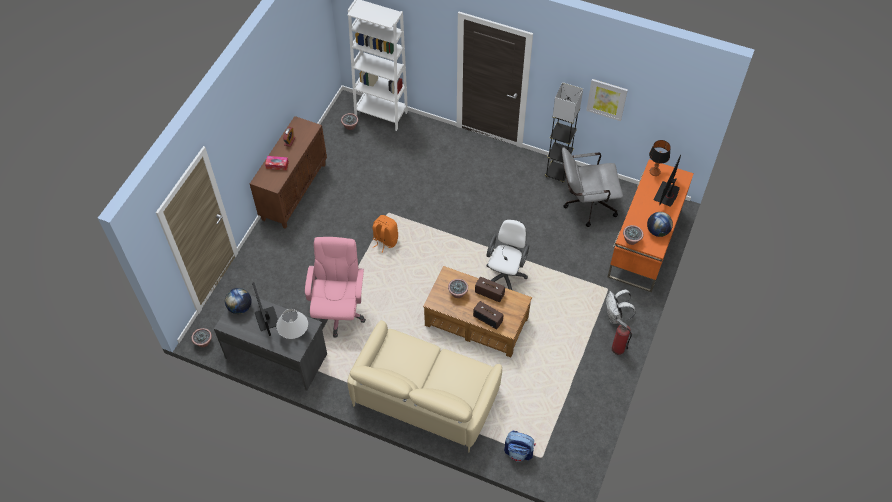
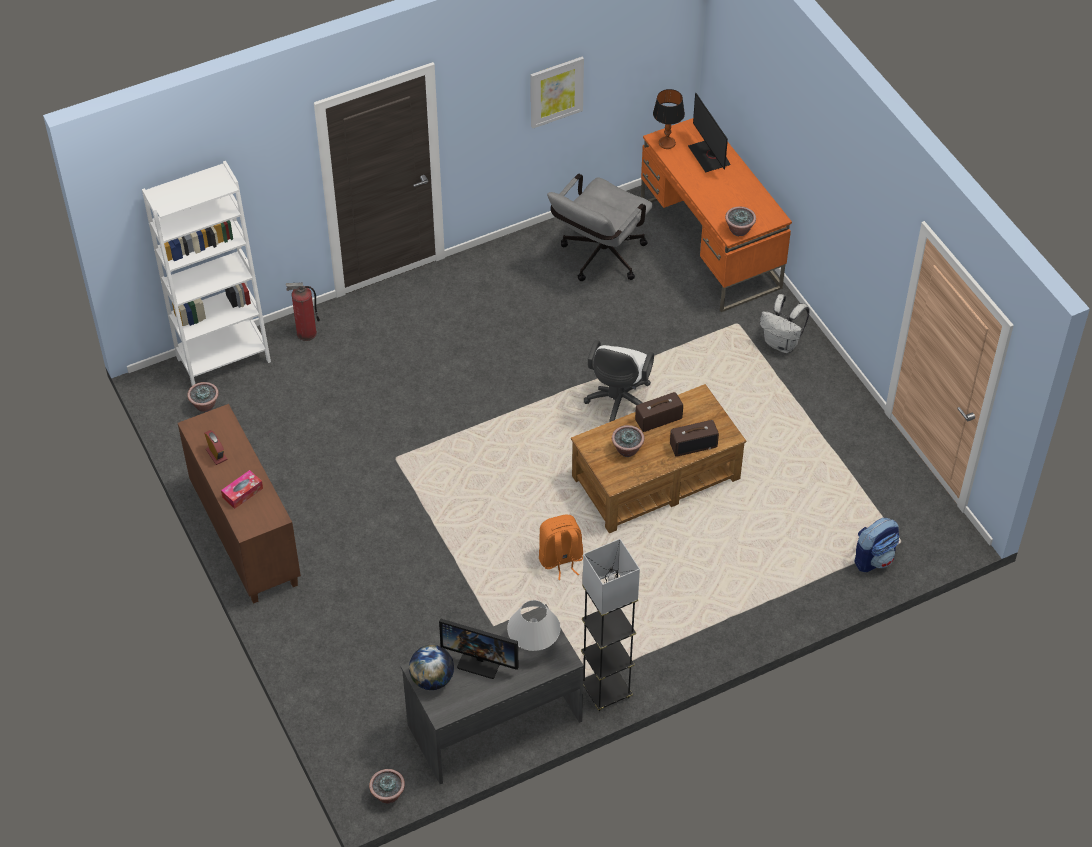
camera: 50 degrees left, 5 degrees down
(339, 311) = (495, 610): pink office chair -> none
(385, 241) = (436, 490): orange backpack -> orange backpack (560, 559)
(425, 395) = (711, 599): beige sofa -> none
(505, 275) = (618, 404): white office chair -> white office chair turned 135 degrees counterclockwise
(557, 173) = (522, 252): grey floor lamp -> grey floor lamp (606, 691)
(617, 349) = (826, 372): fire extinguisher -> fire extinguisher (306, 333)
(657, 231) = (751, 199): globe -> none

